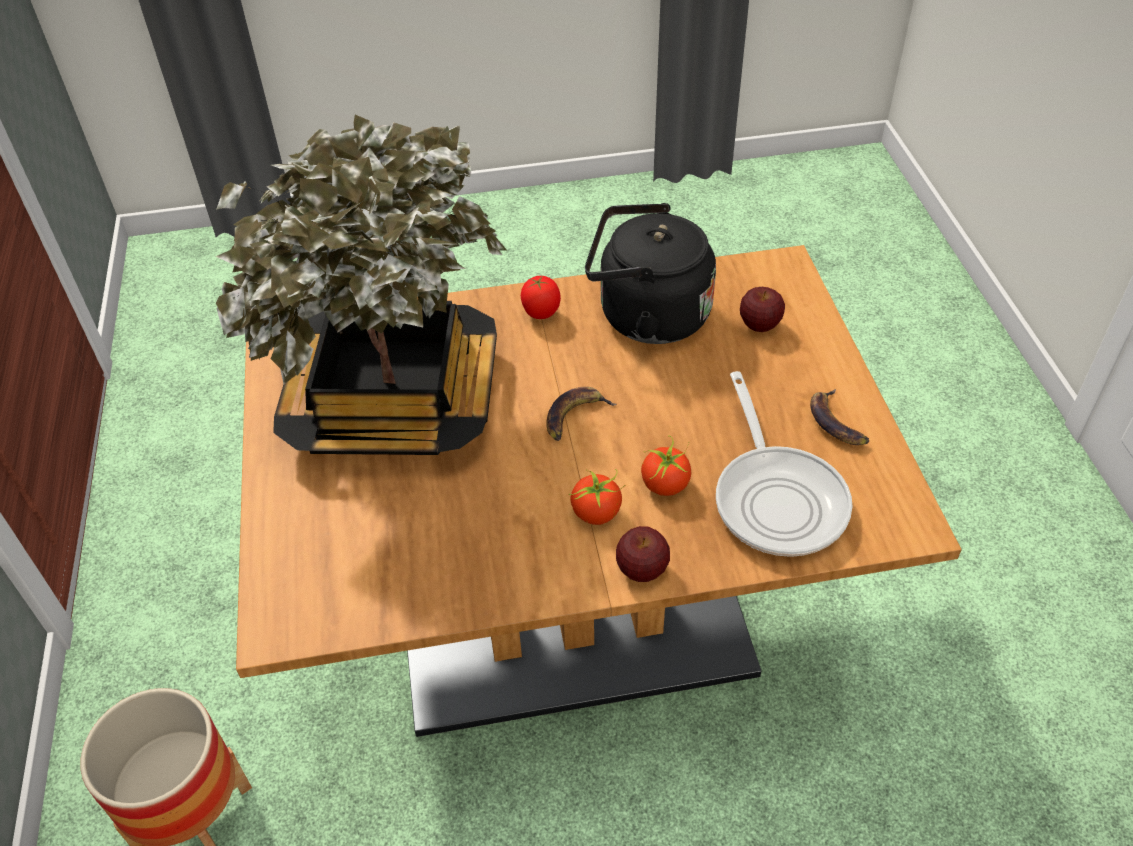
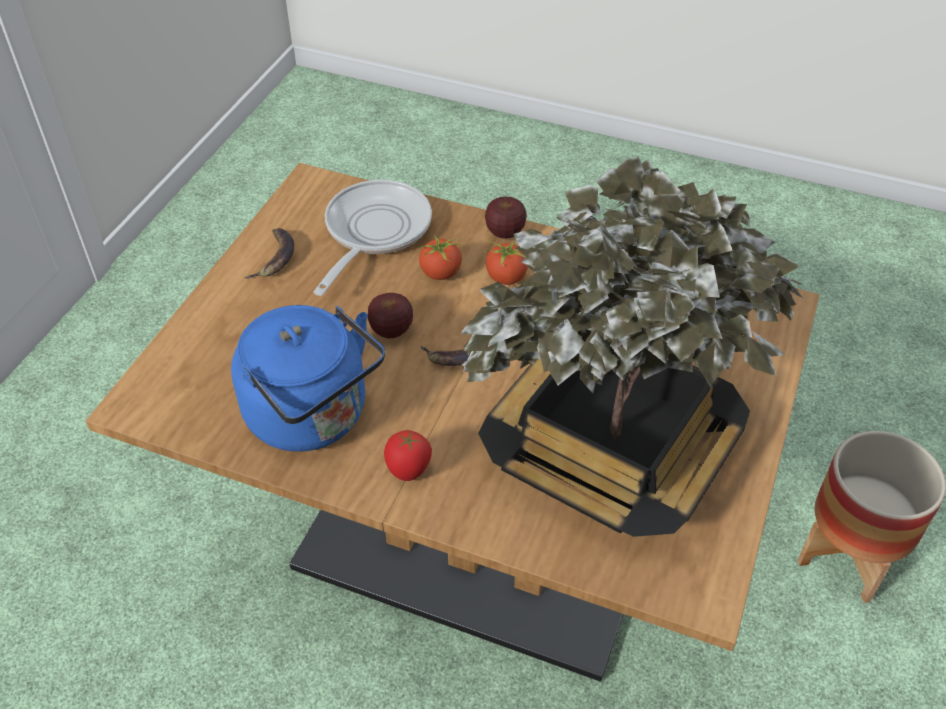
camera: 150 degrees left, 0 degrees up
(646, 316) = (313, 417): black kettle -> blue kettle
(759, 325) = (231, 358): apple -> apple (391, 331)

